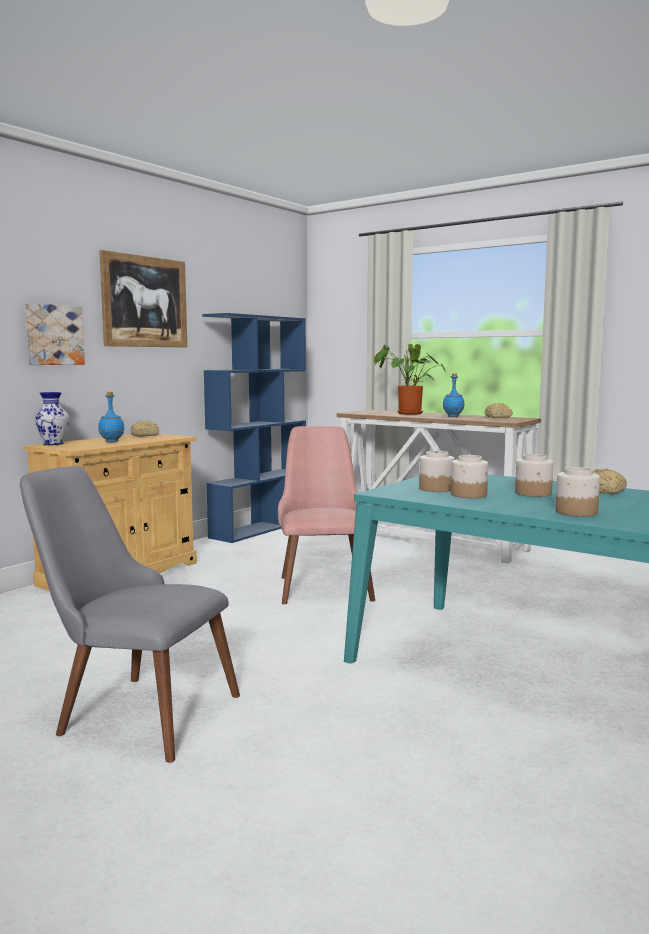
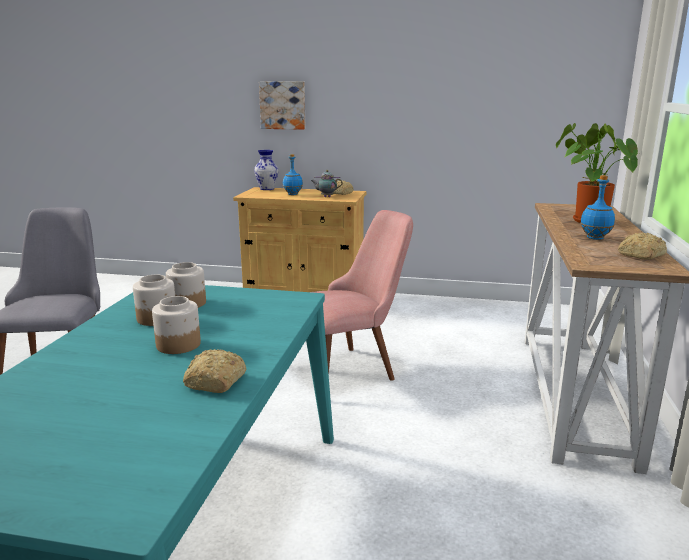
camera: 65 degrees right, 10 degrees up
(145, 302) = (372, 73): picture -> none
(152, 438) = (326, 197): none -> teapot
(259, 529) = (485, 306): blue bookcase -> none
(575, 512) = (59, 372): jar -> none

